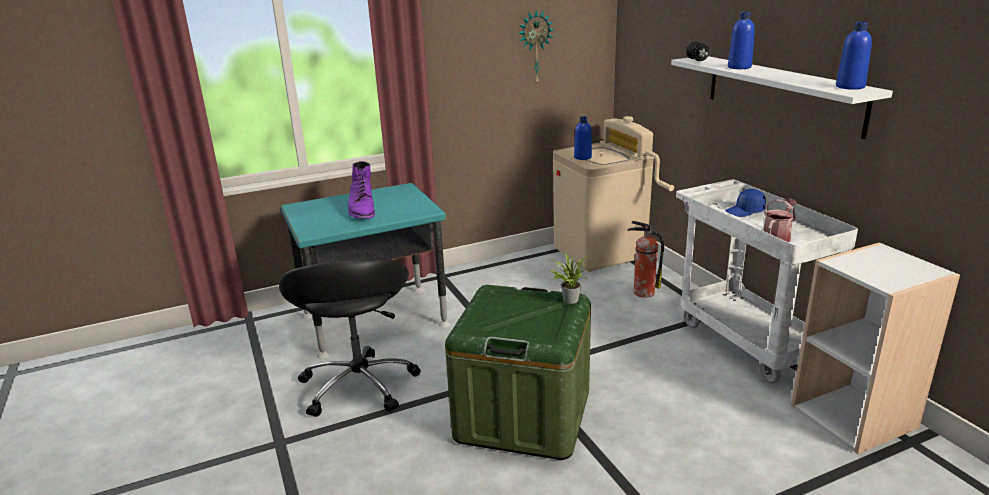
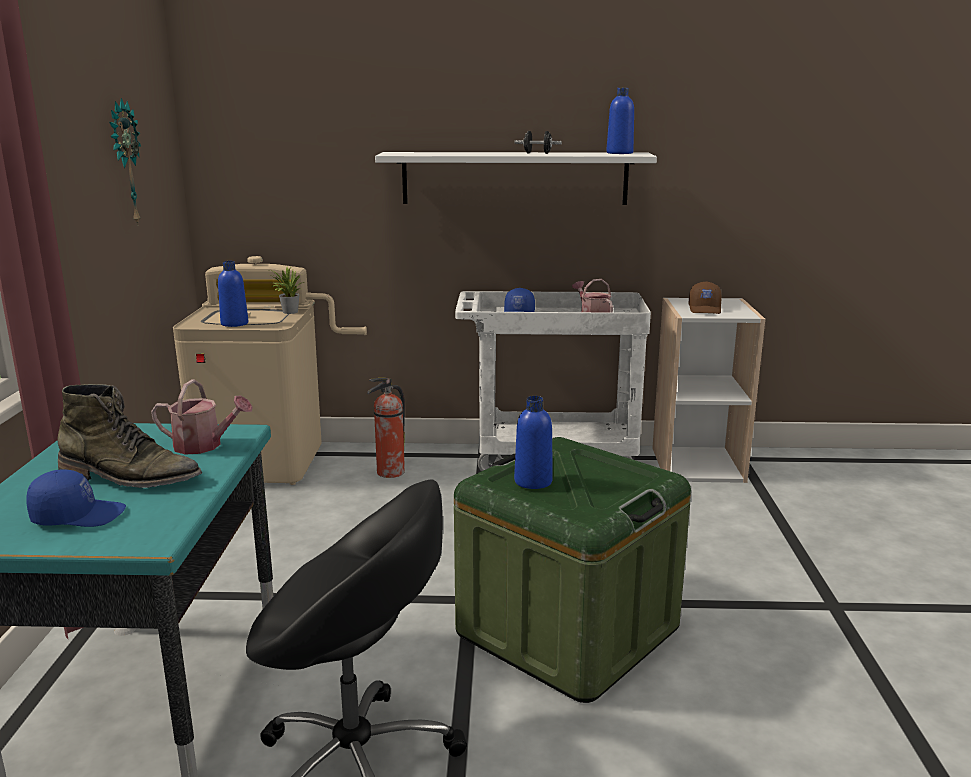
camera: 65 degrees left, 5 degrees down
(322, 215) = (78, 515): none -> blue cap
(362, 210) = (130, 477): purple boot -> green boot
(406, 209) = (204, 446): none -> watering can
(569, 299) = (566, 445): potted plant -> potted plant (288, 312)
(697, 60) = (403, 153): black dumbbell -> black dumbbell (537, 153)
(739, 67) = (473, 153): blue bottle -> blue bottle (533, 481)
(871, 265) = (705, 309): none -> brown cap

